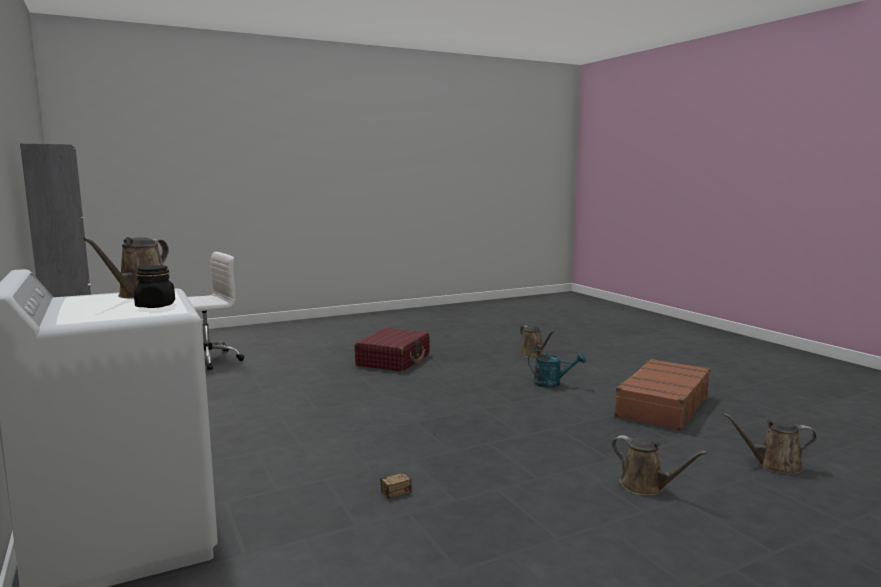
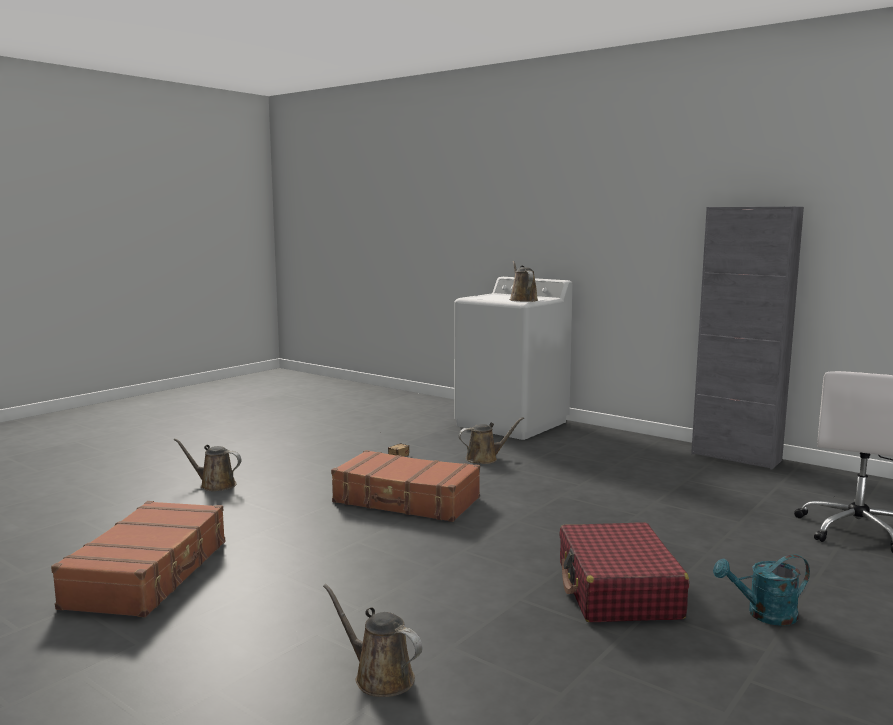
camera: 155 degrees right, 0 degrees up
(155, 306) = (489, 298): black jar -> none
(449, 427) = (406, 501): none -> brown suitcase
(552, 384) = (313, 587): turquoise watering can -> turquoise watering can (764, 615)
(774, 465) = (79, 518): brown watering can -> brown watering can (485, 458)

